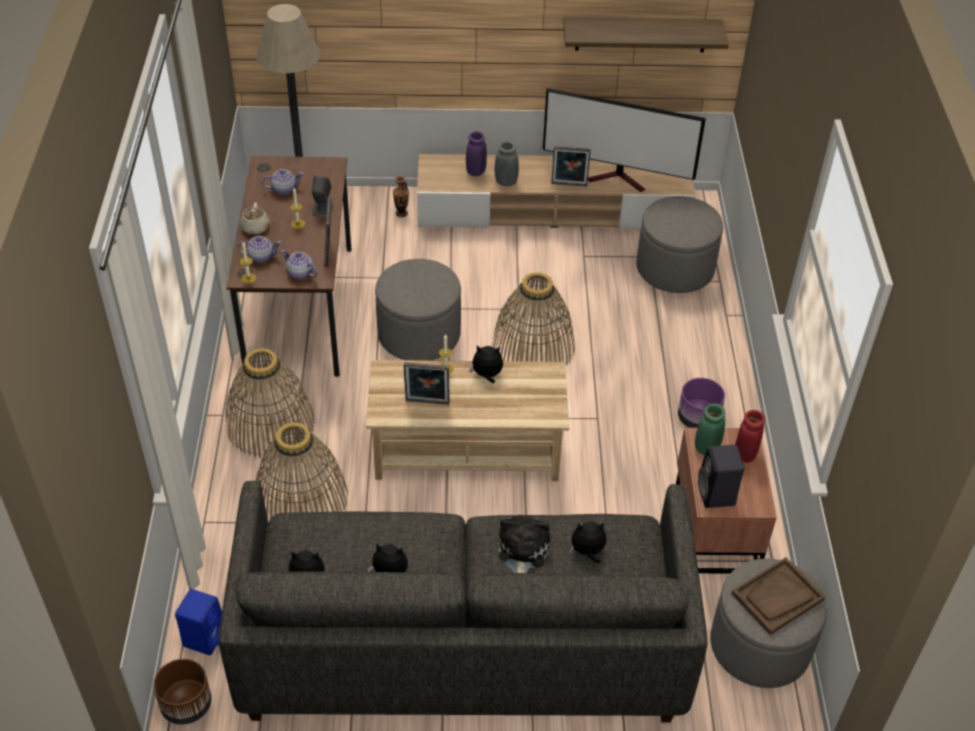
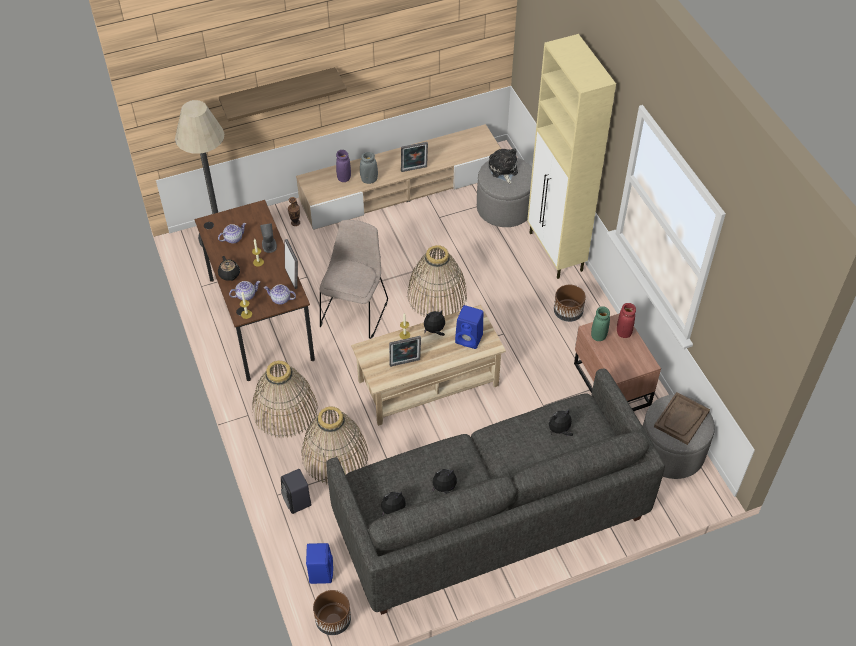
camera: 20 degrees left, 5 degrees up
(255, 228) = (229, 275): beige teapot -> black teapot
(419, 334) = (354, 311): grey ottoman -> beige chair
(522, 551) = (518, 444): plush toy -> plush toy (503, 170)
(528, 399) = (470, 339): none -> blue speaker
(619, 179) = (446, 155): television -> none
(641, 34) = (443, 51): shelf -> shelf (279, 92)
(698, 418) = (568, 312): purple planter -> brown planter
(717, 495) = (619, 365): black speaker -> black speaker (298, 501)
(718, 340) = (556, 252): none -> beige cabinet

